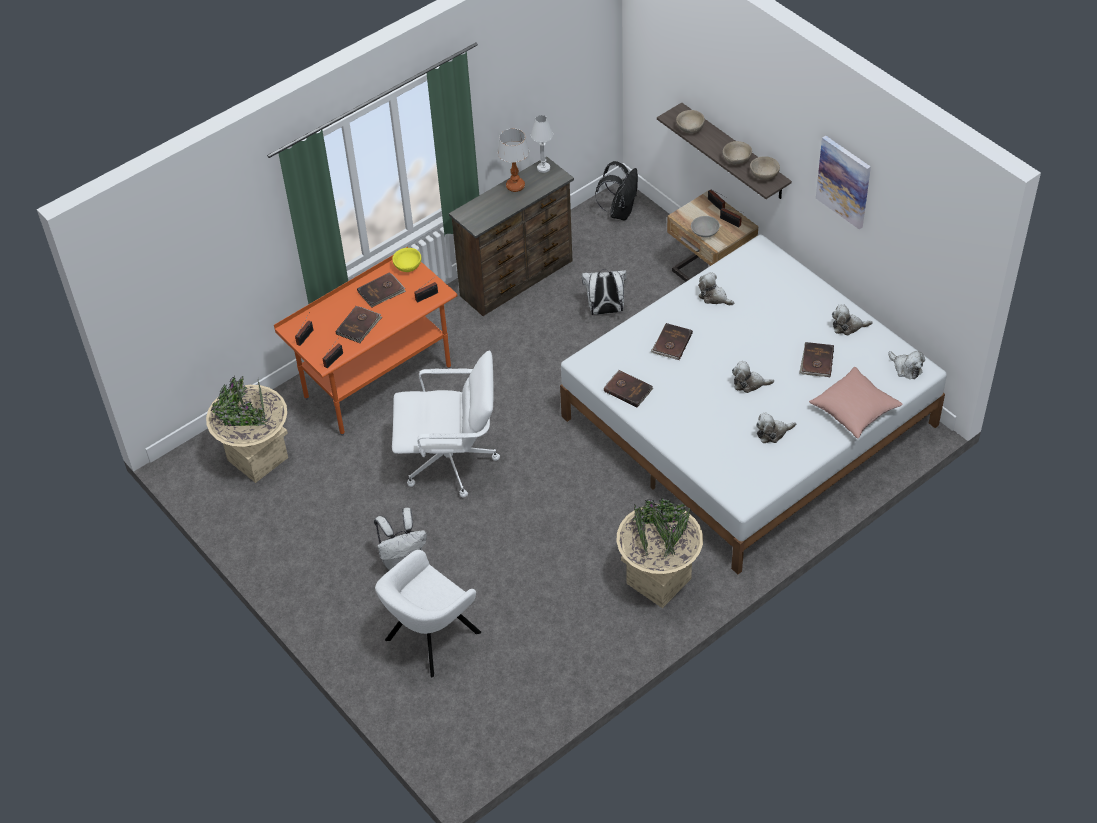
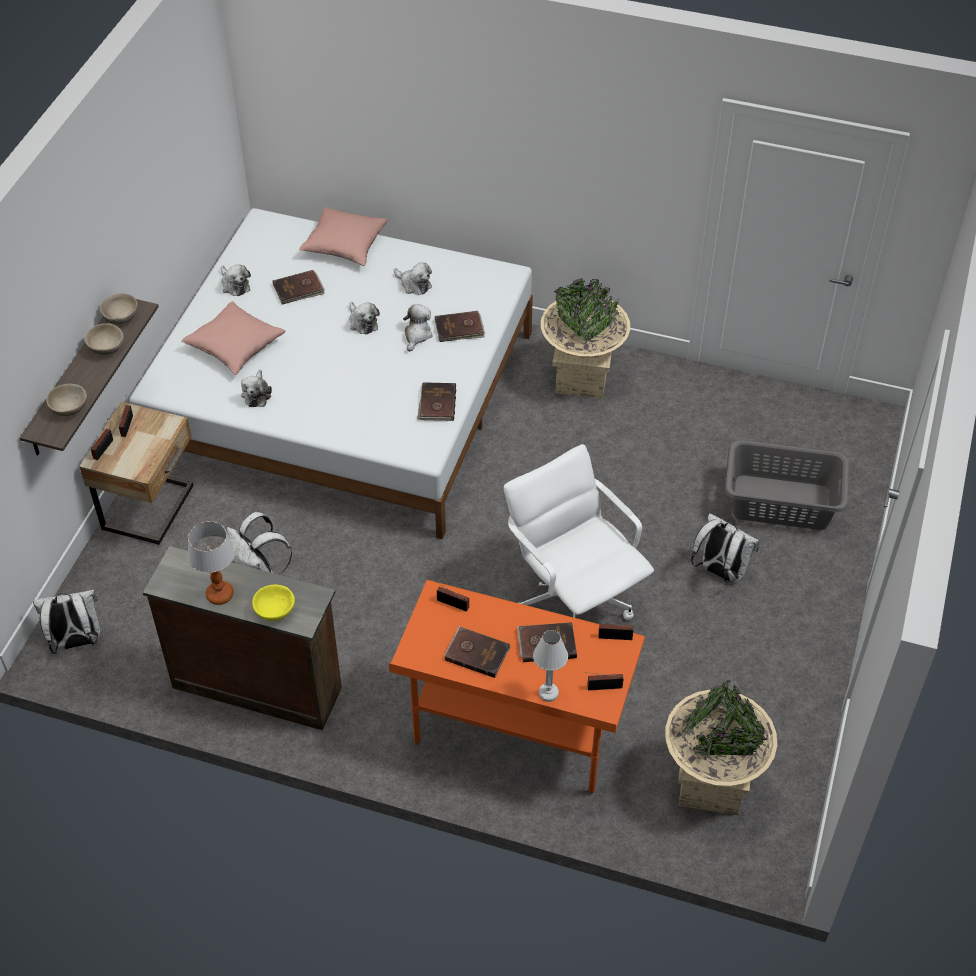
camera: 125 degrees left, 0 degrees up
(407, 266) = (417, 651): yellow bowl -> yellow bowl (275, 611)
(430, 638) = (781, 503): white armchair -> grey laundry basket
(543, 168) = (168, 583): white table lamp -> white table lamp (548, 693)
(620, 211) = (77, 642): black backpack -> white backpack
(671, 343) = (348, 399): brown book -> brown book (459, 329)
(705, 233) = (159, 439): grey bowl -> none
(775, 303) = (235, 346): none -> pink pillow
(844, 181) = (145, 199): picture -> none
(906, 368) = (266, 231): plush toy -> plush toy (417, 335)

